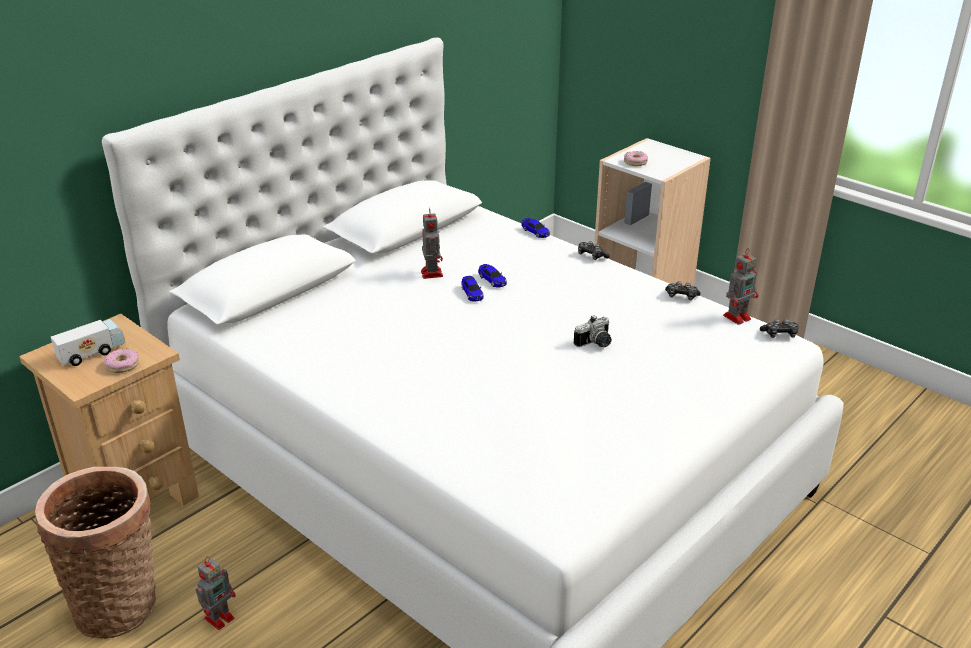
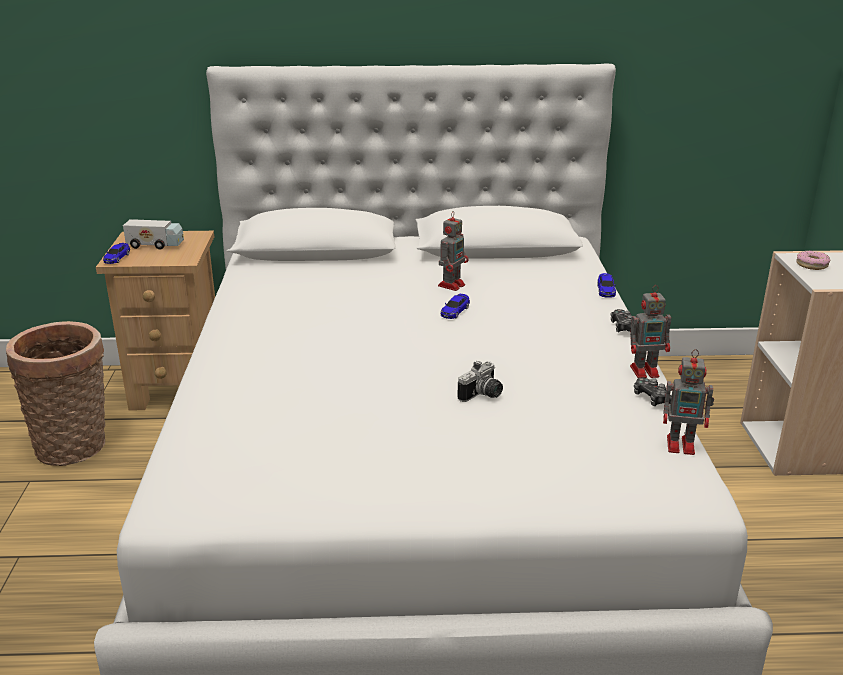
camera: 45 degrees right, 5 degrees down
(123, 365) = (156, 258): donut -> none
(220, 617) = (105, 491): toy robot -> toy robot (646, 371)
(492, 280) = (491, 309): toy car -> toy car (117, 258)
(595, 344) = (483, 395): camera -> camera turned 60 degrees counterclockwise
(780, 334) = (702, 485): game controller -> none

